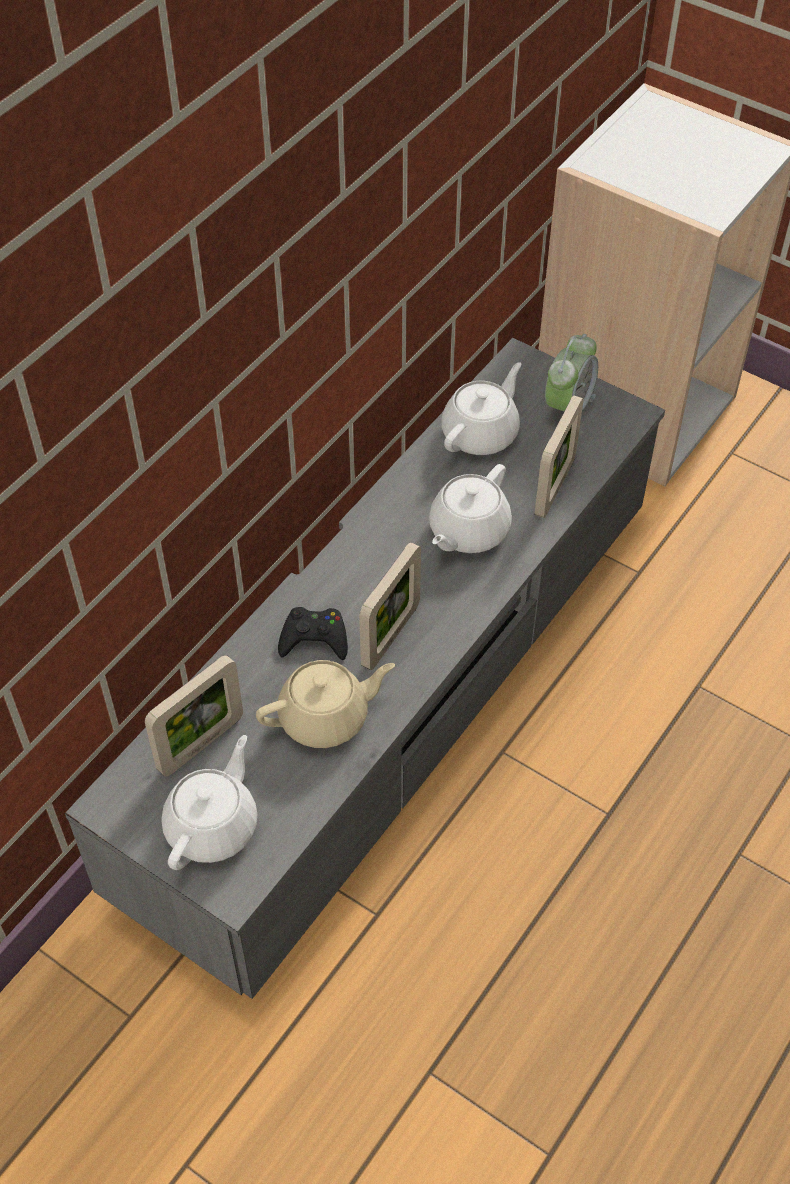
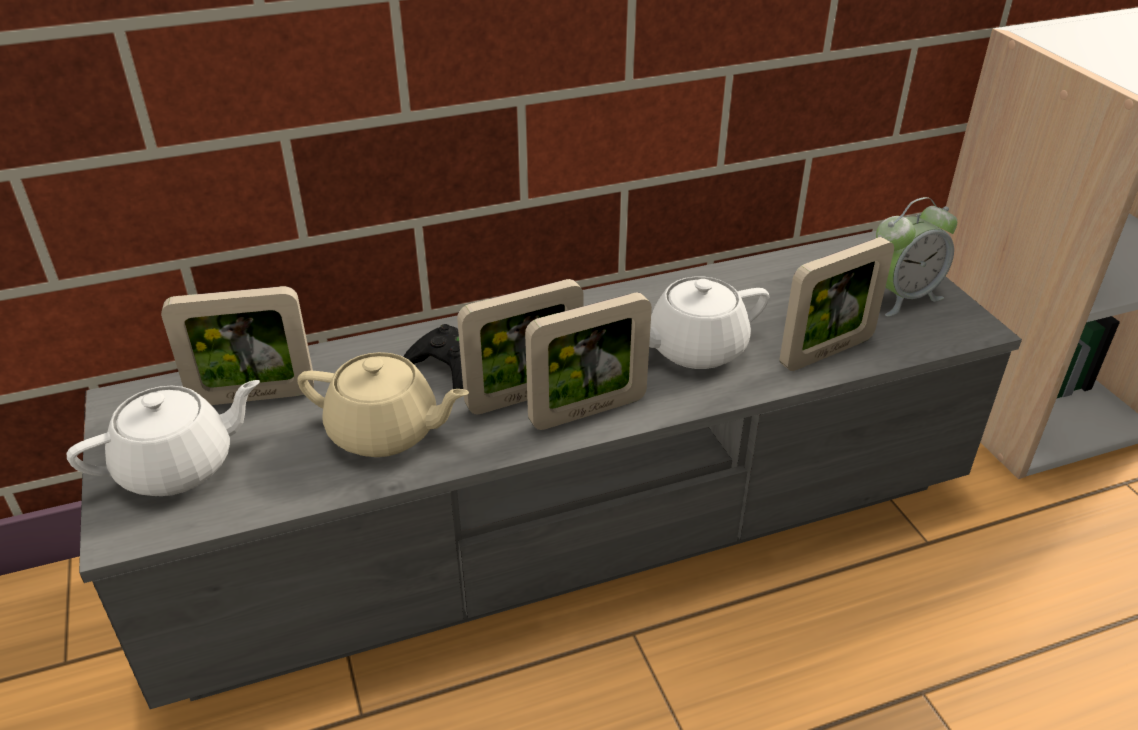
camera: 35 degrees right, 15 degrees down
(443, 624) = (588, 411): none -> picture frame
(481, 433) = (785, 282): white teapot -> none

